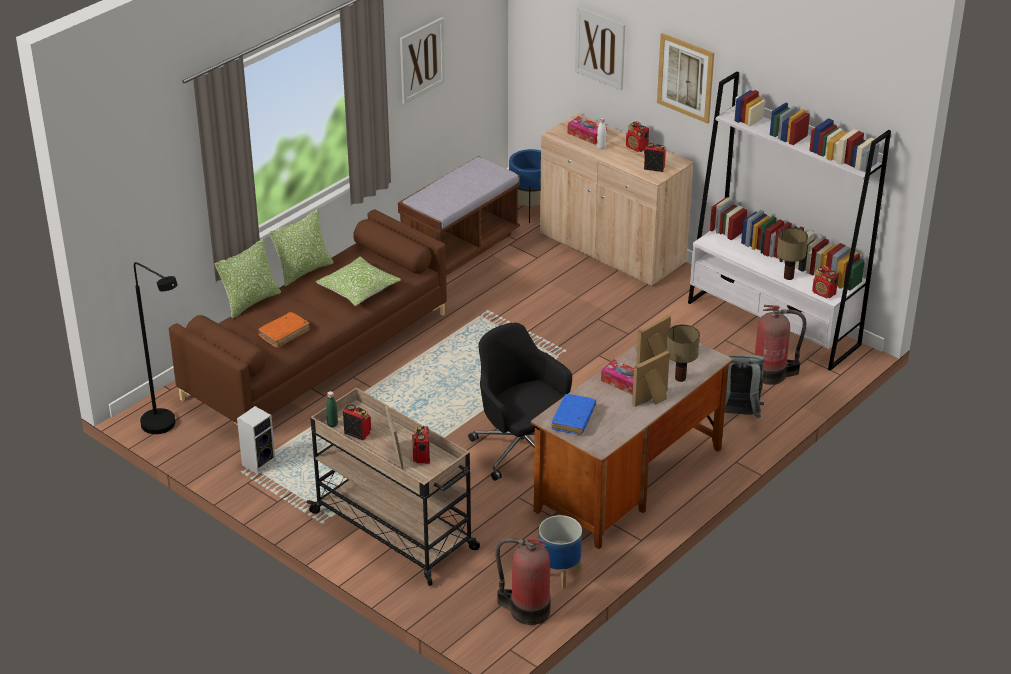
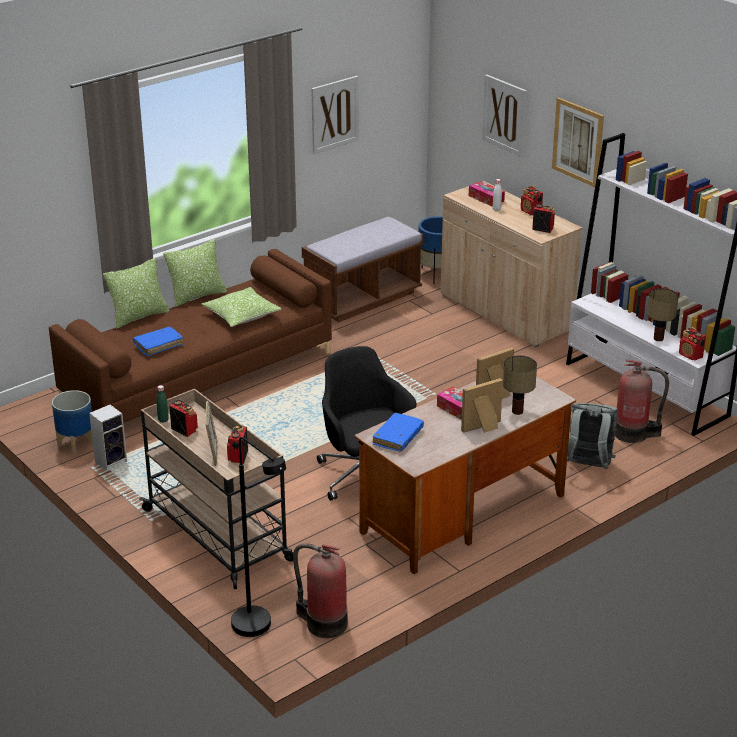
camera: 10 degrees right, 5 degrees down
(166, 427) = (38, 422): black floor lamp -> black floor lamp (259, 629)
(284, 333) = (158, 345): orange book -> blue book
(559, 574) = (366, 593): planter -> planter (76, 445)

